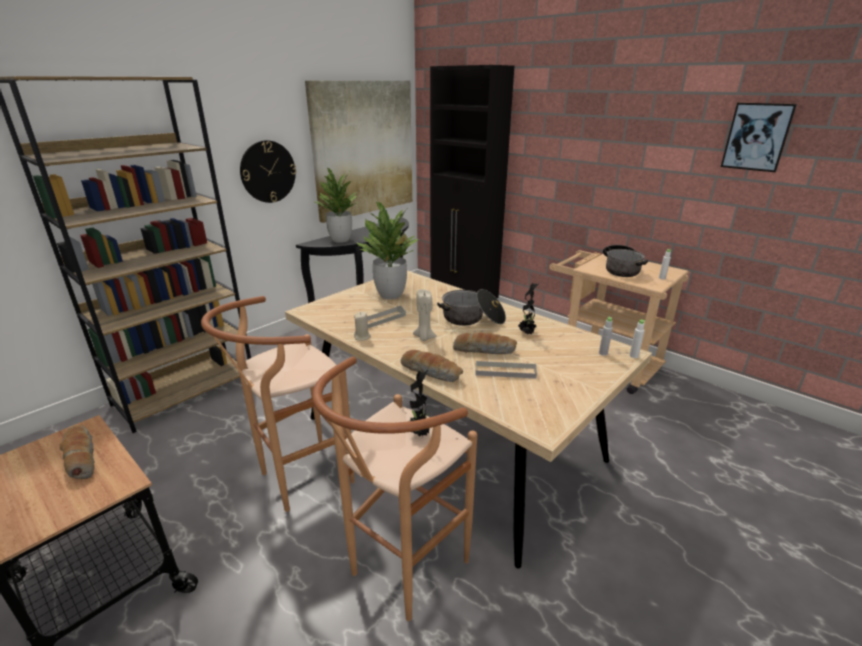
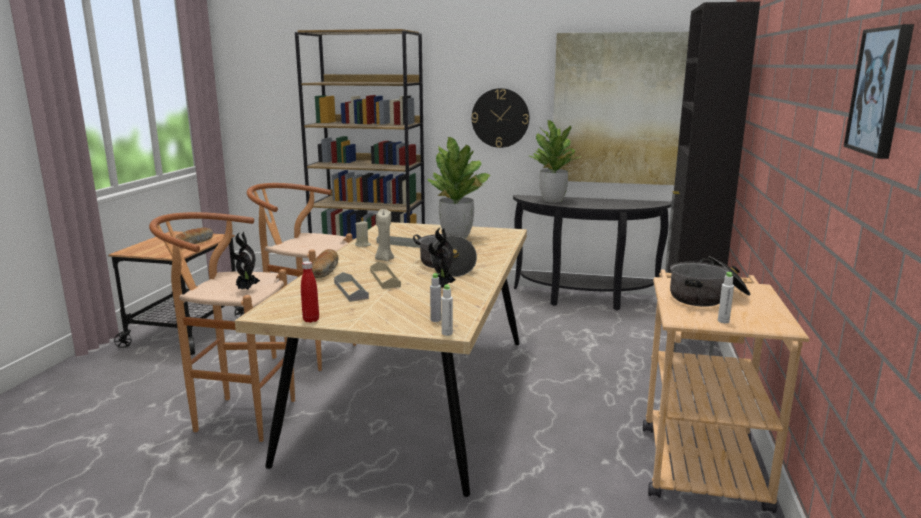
camera: 60 degrees right, 10 degrees down
(484, 350) = (385, 279): bread -> beige tray
(576, 406) = (311, 320): none -> red bottle

